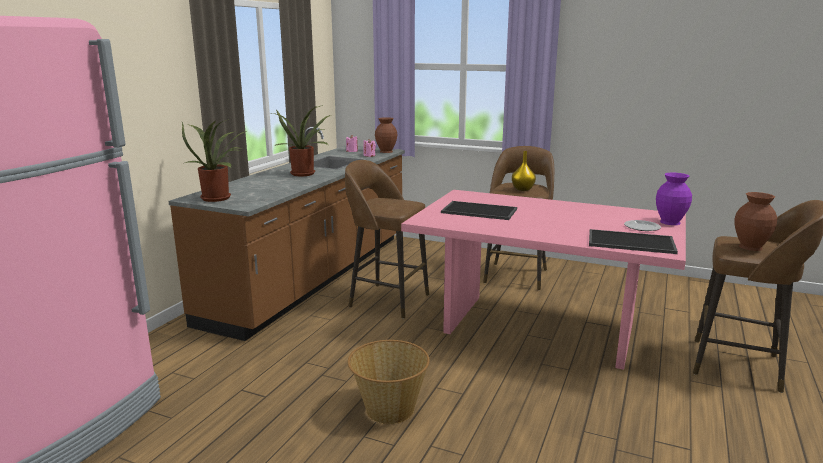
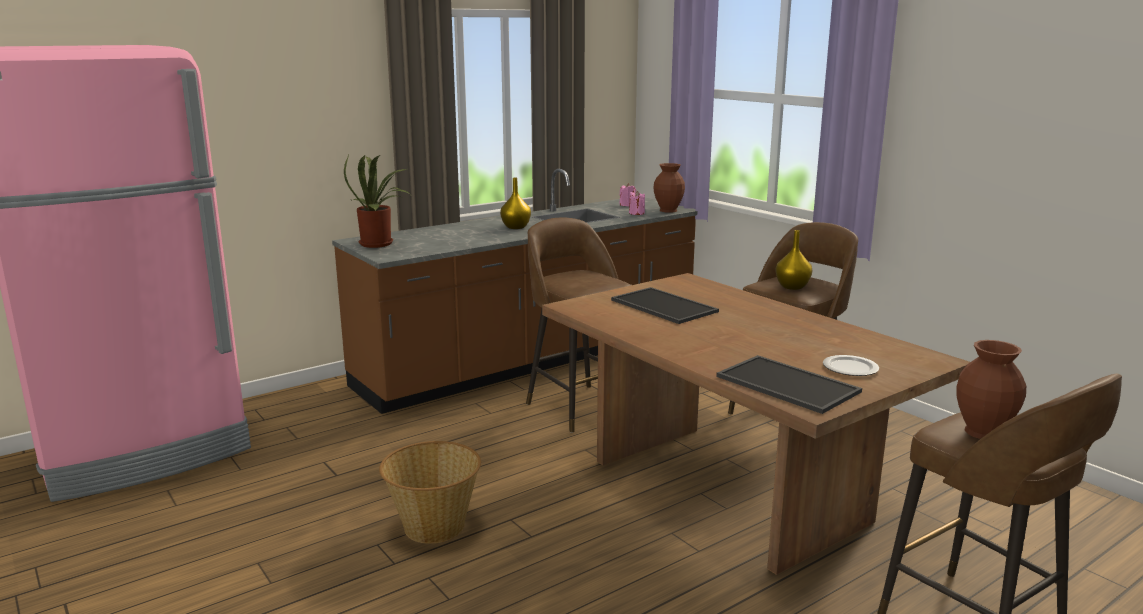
camera: 30 degrees right, 0 degrees up
(304, 173) = (516, 227): potted plant -> yellow vase
(538, 329) = (725, 490): pink dining table -> brown dining table
(670, 222) = (912, 370): purple vase -> none

